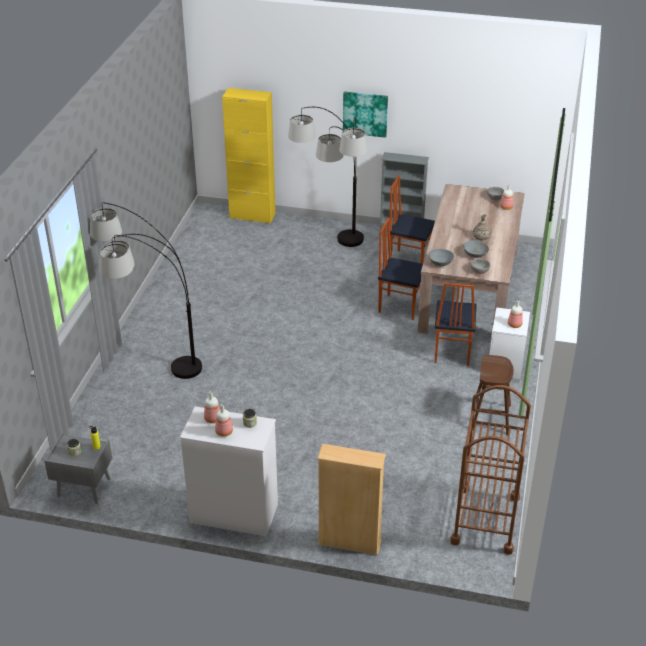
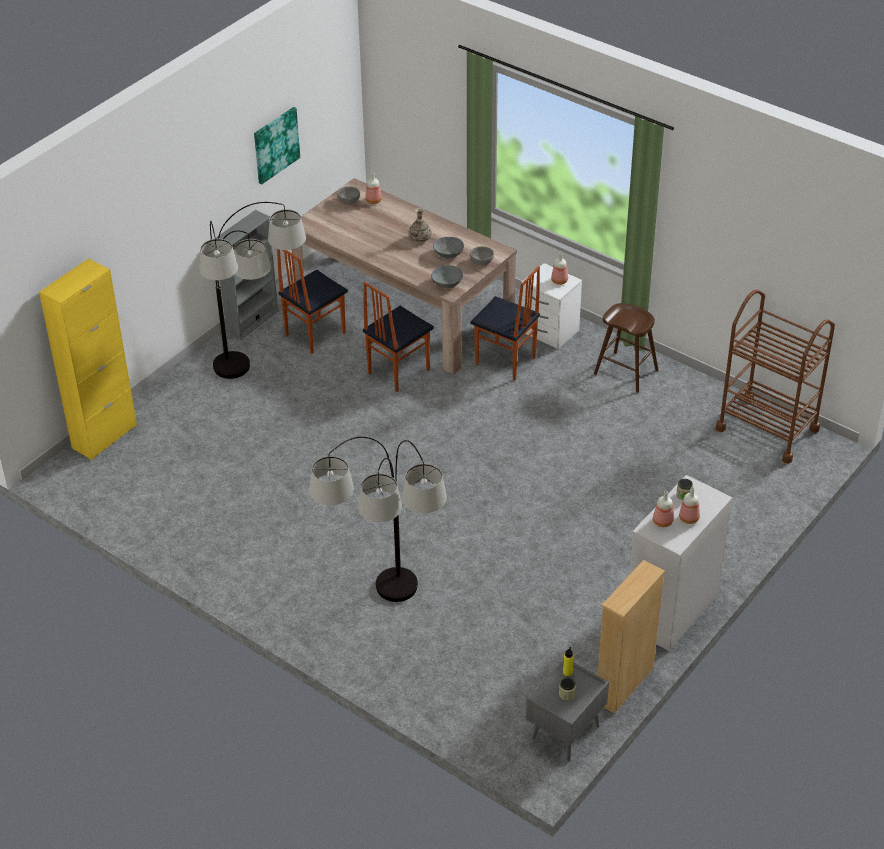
camera: 65 degrees left, 5 degrees up
(349, 542) = (755, 534): beige bookcase -> beige bookcase (624, 685)
(365, 113) = (184, 208): picture -> picture (275, 144)

